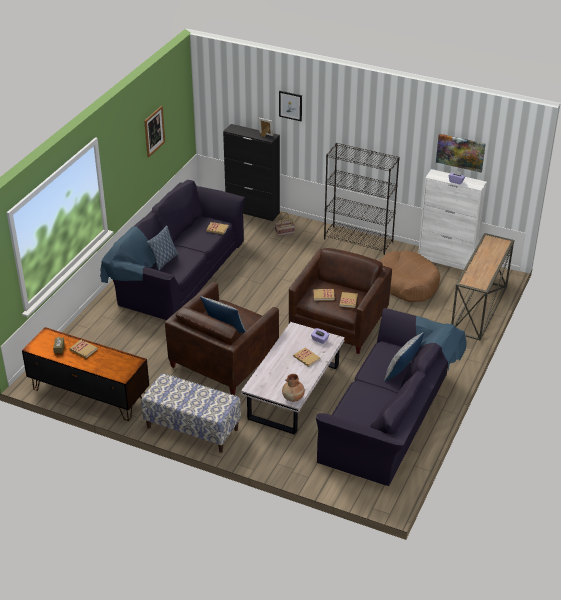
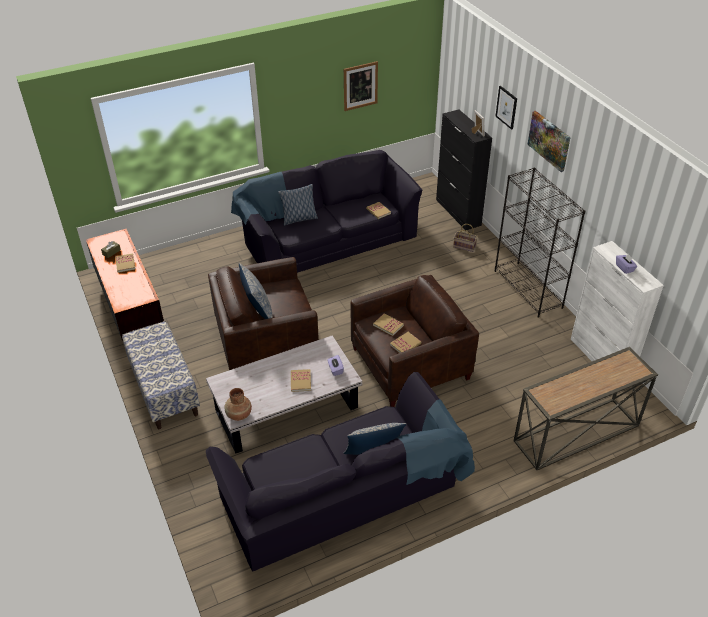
camera: 40 degrees right, 5 degrees up
(407, 283) = (526, 361): brown dog bed -> none
(460, 152) = (646, 234): picture -> picture (549, 140)

